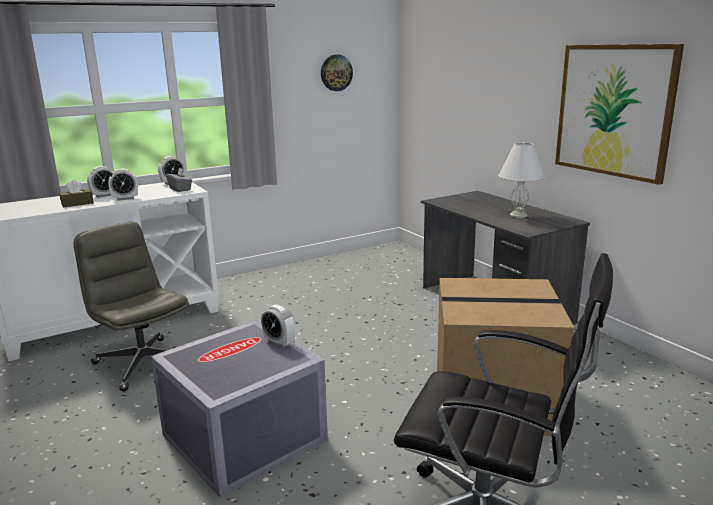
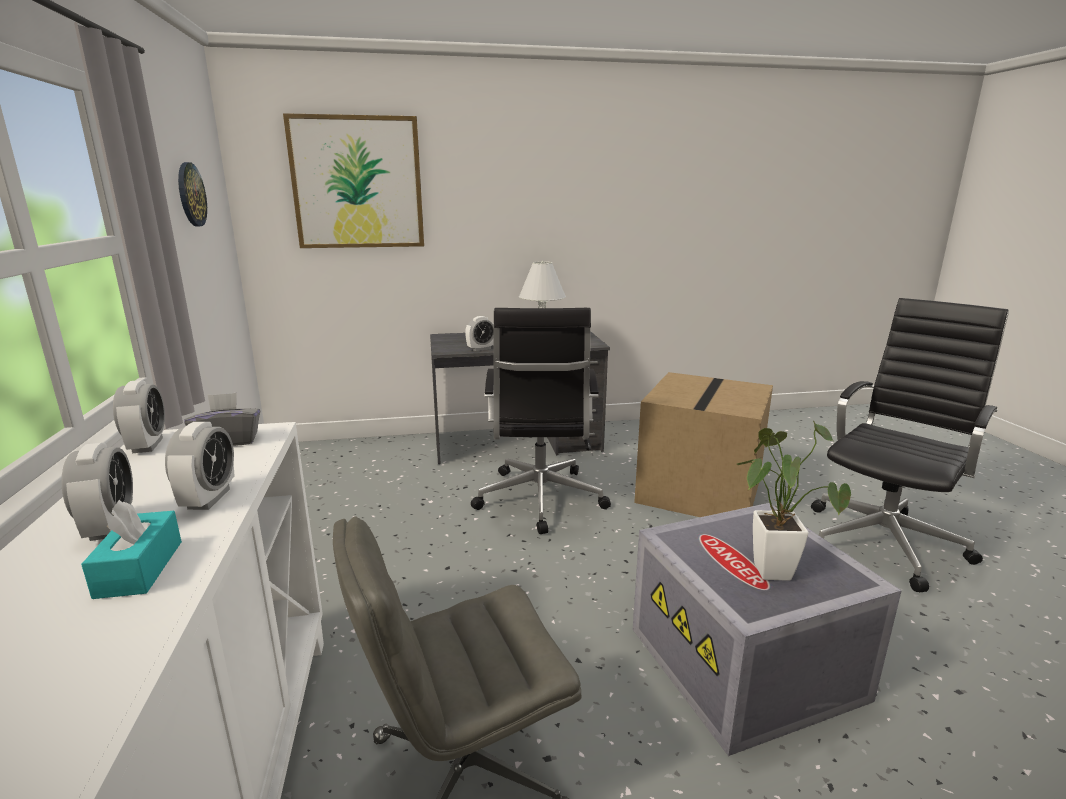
camera: 70 degrees left, 0 degrees up
(77, 203) = (140, 568): brown tissue box -> turquoise tissue box
(225, 361) = (769, 566): none -> potted plant
(279, 343) = (721, 522): alarm clock -> alarm clock (481, 349)
(403, 332) = (539, 500): none -> black office chair
(614, 110) = (598, 222): picture -> picture (357, 183)

